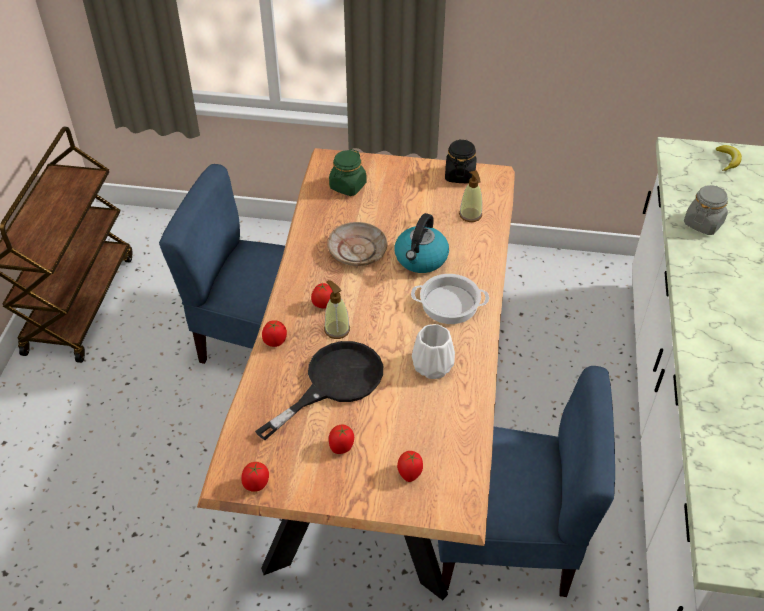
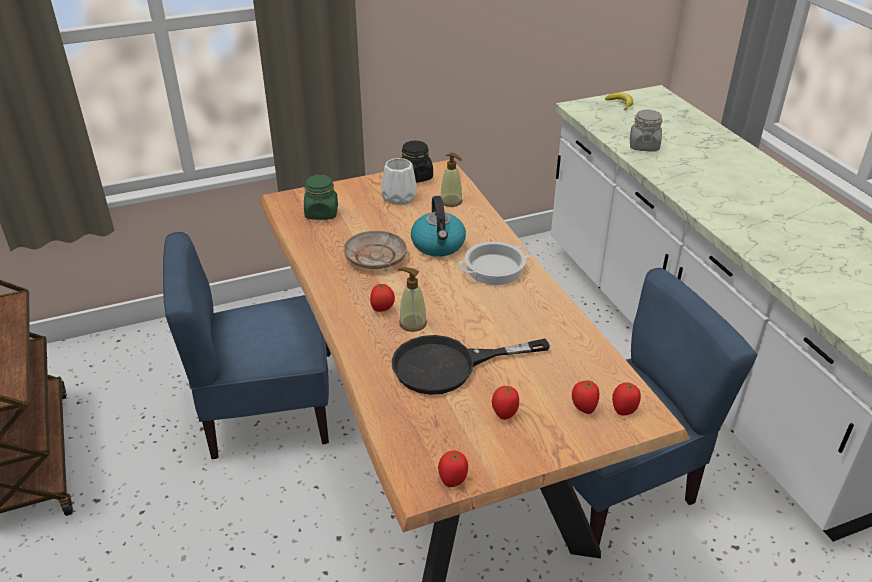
camera: 30 degrees left, 10 degrees down
(275, 342) = (362, 355): tomato -> tomato (624, 410)
(334, 383) = (449, 366): black frying pan -> black frying pan turned 120 degrees counterclockwise
(433, 366) = (525, 319): white vase -> white vase (400, 198)

